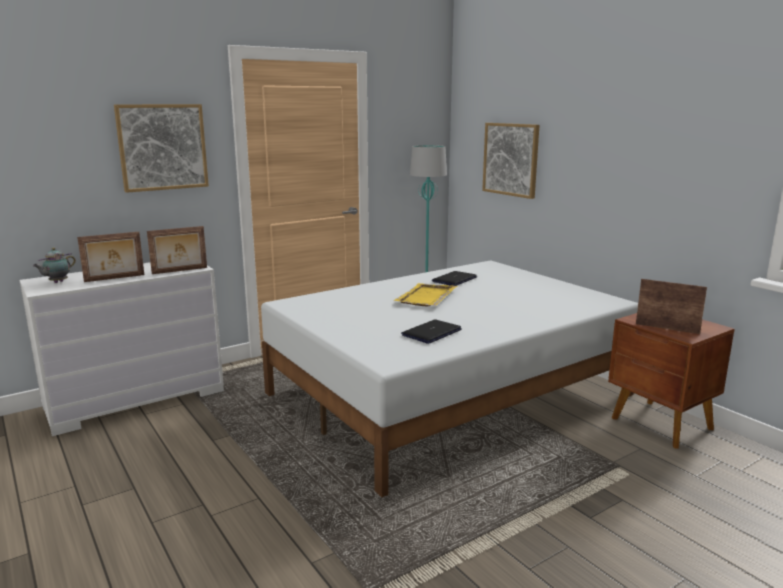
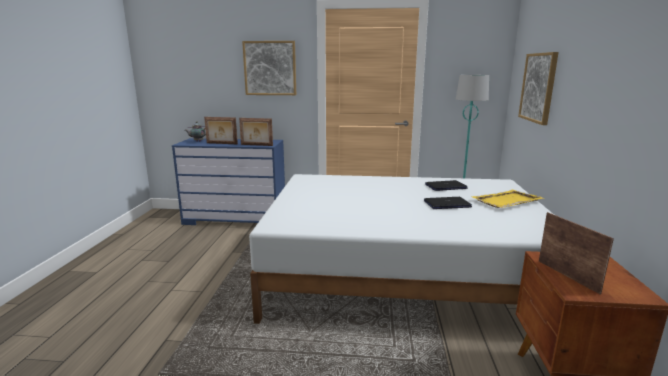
camera: 40 degrees right, 0 degrees up
(136, 399) = (235, 219): white dresser -> blue dresser
(426, 297) = (395, 193): yellow tray -> yellow tray (506, 201)
(431, 332) = (343, 216): laptop -> laptop (447, 204)

